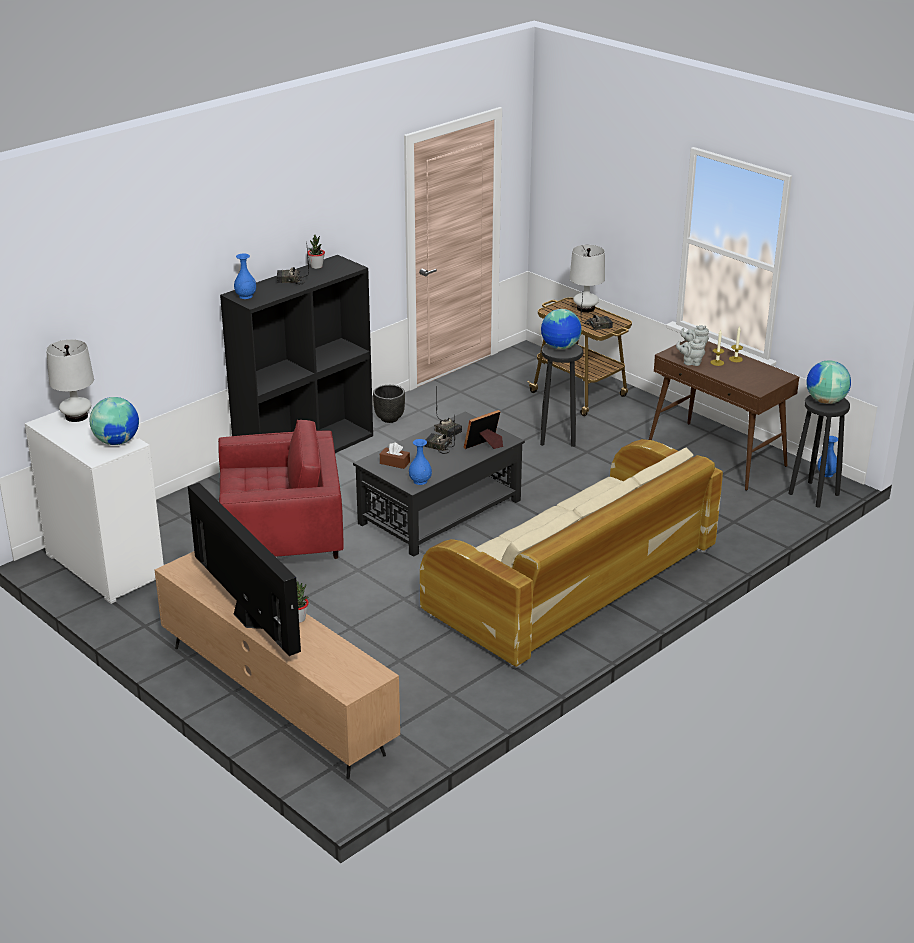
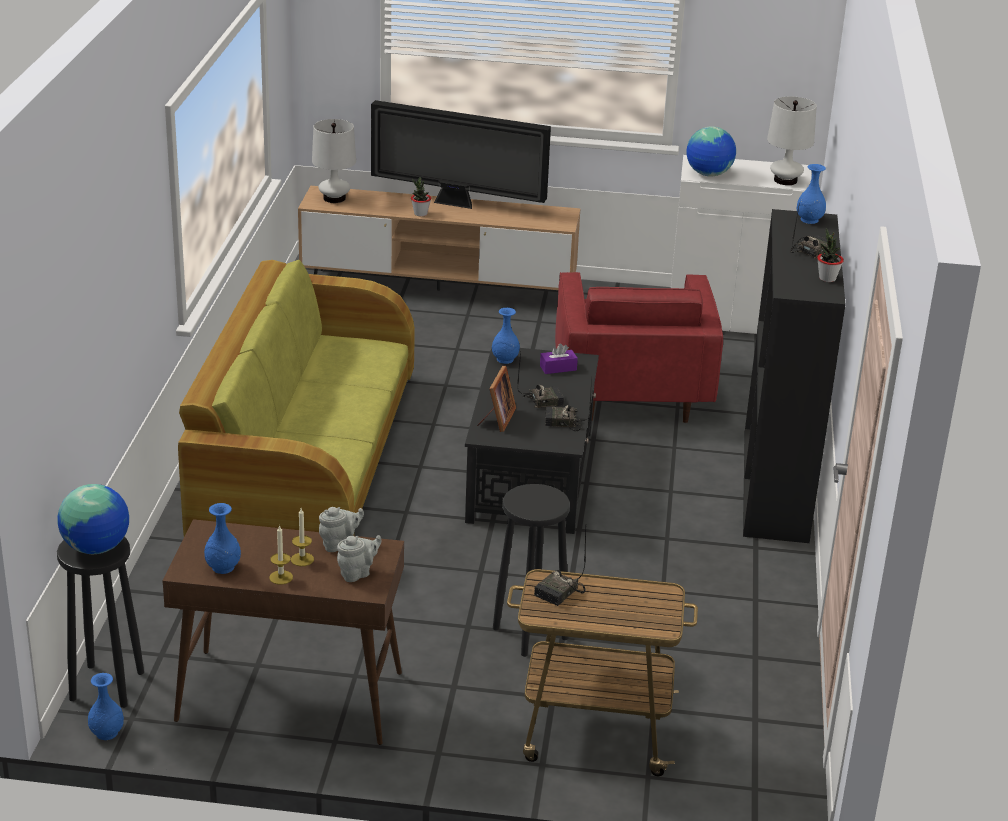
camera: 140 degrees right, 0 degrees up
(282, 540) = (631, 391): red armchair -> red armchair turned 45 degrees counterclockwise
(389, 419) = (765, 569): black planter -> none
(394, 463) = (558, 368): brown tissue box -> purple tissue box
(560, 347) = (542, 502): globe -> none
(573, 583) = (306, 455): beige sofa -> green sofa
(585, 308) = (621, 621): white table lamp -> white table lamp (334, 198)
(762, 371) = (223, 567): none -> blue vase

